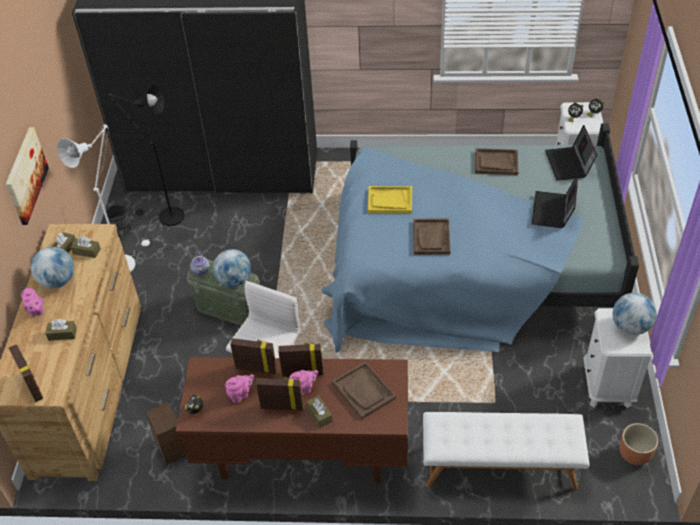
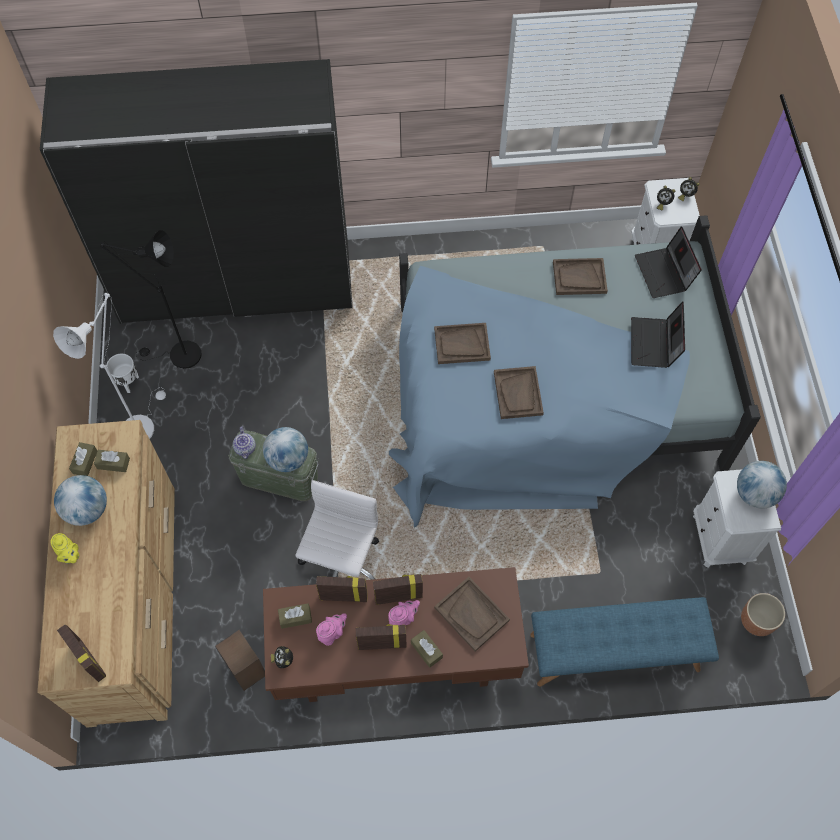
camera: 10 degrees left, 15 degrees up
(25, 175) = (25, 388): picture -> none
(36, 311) = (70, 555): pink teapot -> yellow teapot
(62, 334) = (109, 585): brown tissue box -> brown tissue box (295, 618)
(121, 232) = (128, 382): black planter -> white planter
(389, 201) = (462, 344): yellow tray -> brown tray
(499, 467) = (614, 653): white bench -> blue bench

